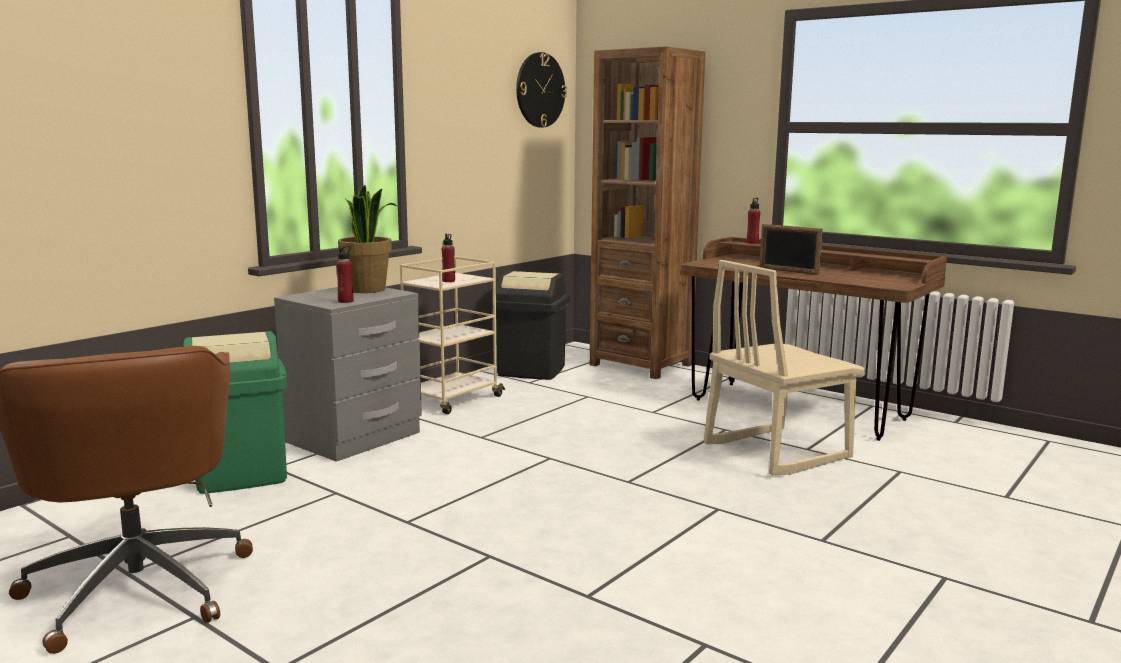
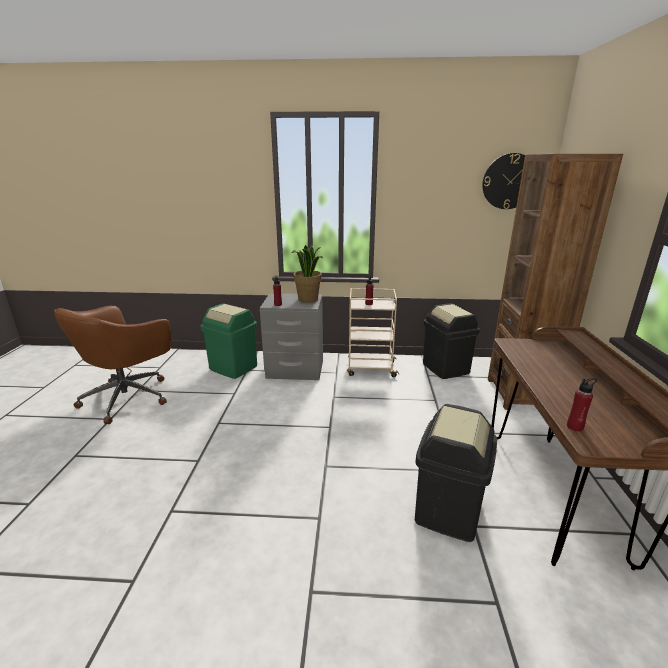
camera: 55 degrees right, 10 degrees up
(752, 243) = (583, 339): red bottle -> red bottle (575, 427)
(775, 451) = (447, 510): beige chair -> black trash can
(788, 271) = (550, 378): picture frame -> none

